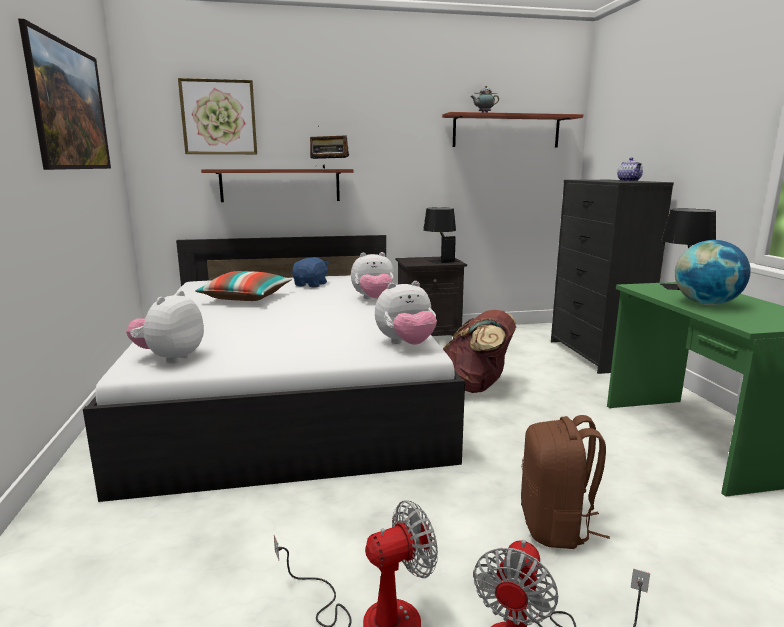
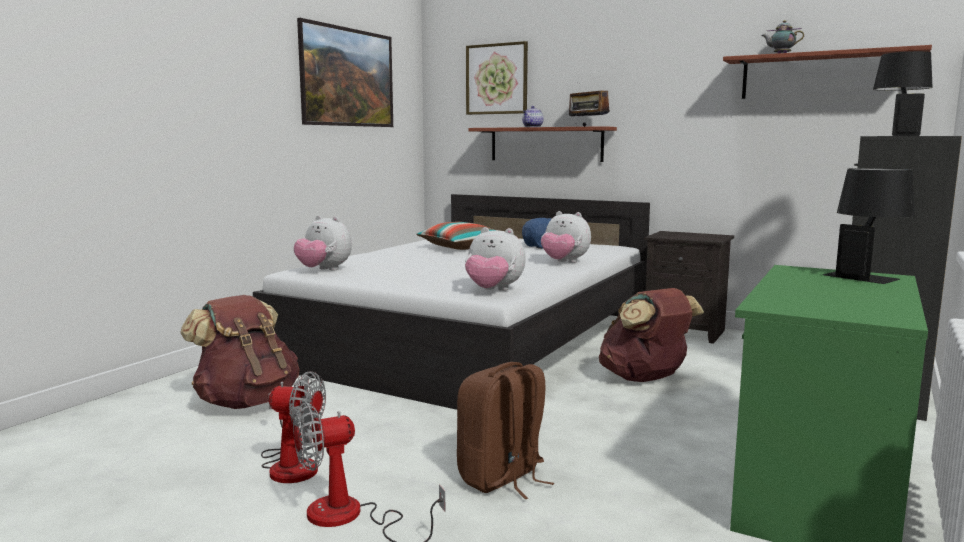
camera: 40 degrees right, 5 degrees down
(170, 358) = (324, 270): plush toy -> plush toy turned 120 degrees counterclockwise
(174, 559) = (247, 402): none -> brown backpack
(439, 260) = (703, 236): black table lamp -> black table lamp (897, 136)
(629, 181) = (911, 135): teapot -> teapot (532, 127)
(706, 304) = (806, 288): globe -> none

